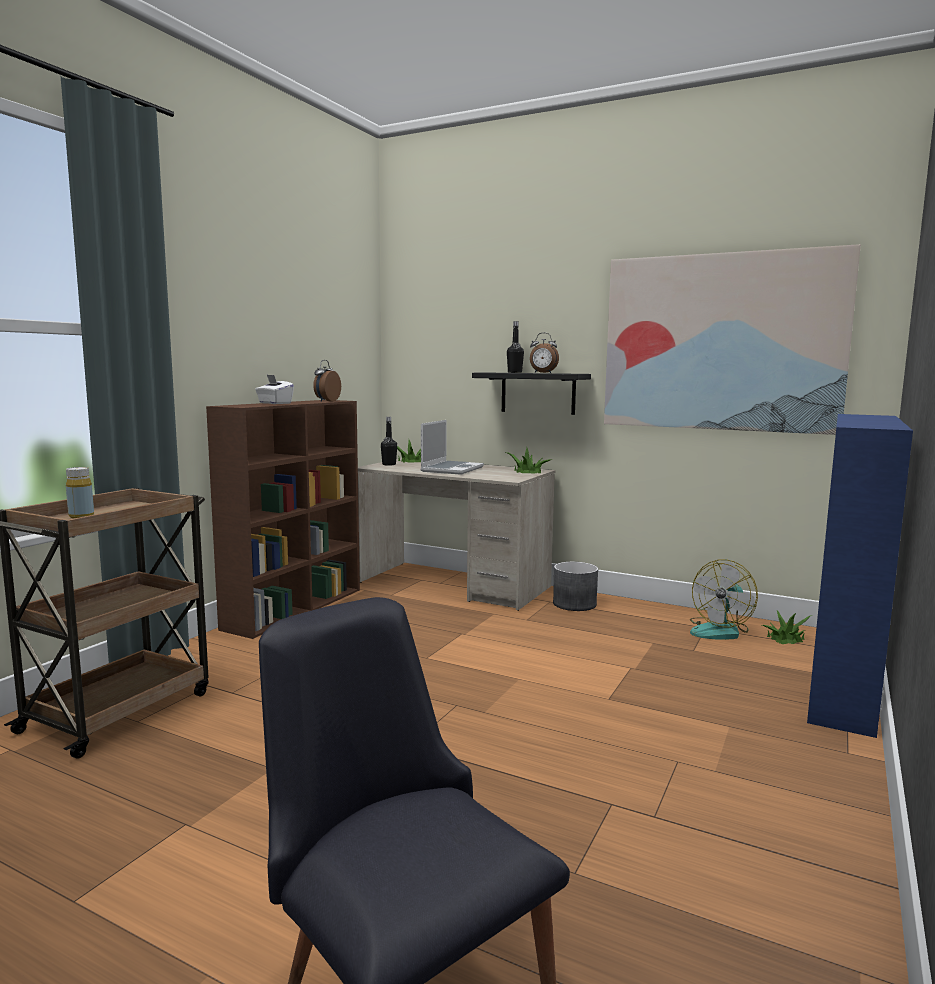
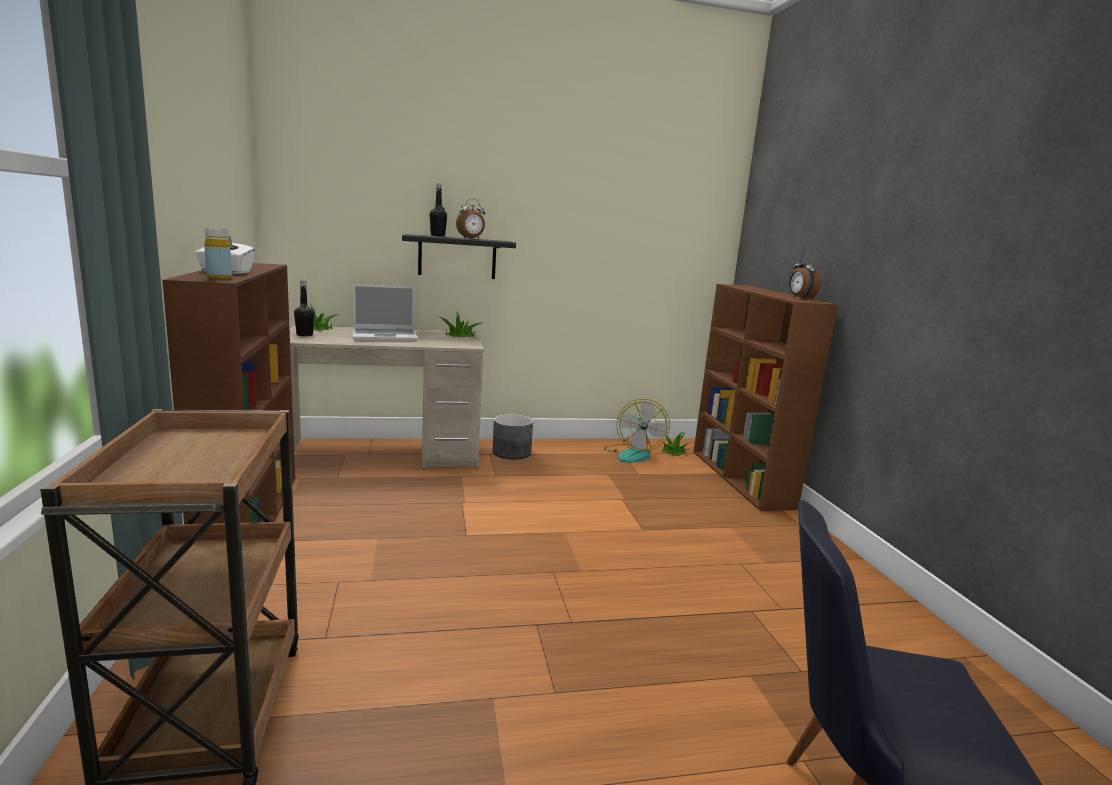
camera: 40 degrees left, 5 degrees up
(81, 516) = (160, 468): yellow bottle -> yellow bottle (219, 278)
(326, 401) = (261, 266): alarm clock -> alarm clock (800, 298)
(452, 469) = (385, 337): laptop -> laptop turned 90 degrees clockwise
(721, 342) = (621, 221): picture -> none
(842, 685) = (741, 478): blue bookcase -> brown bookcase

